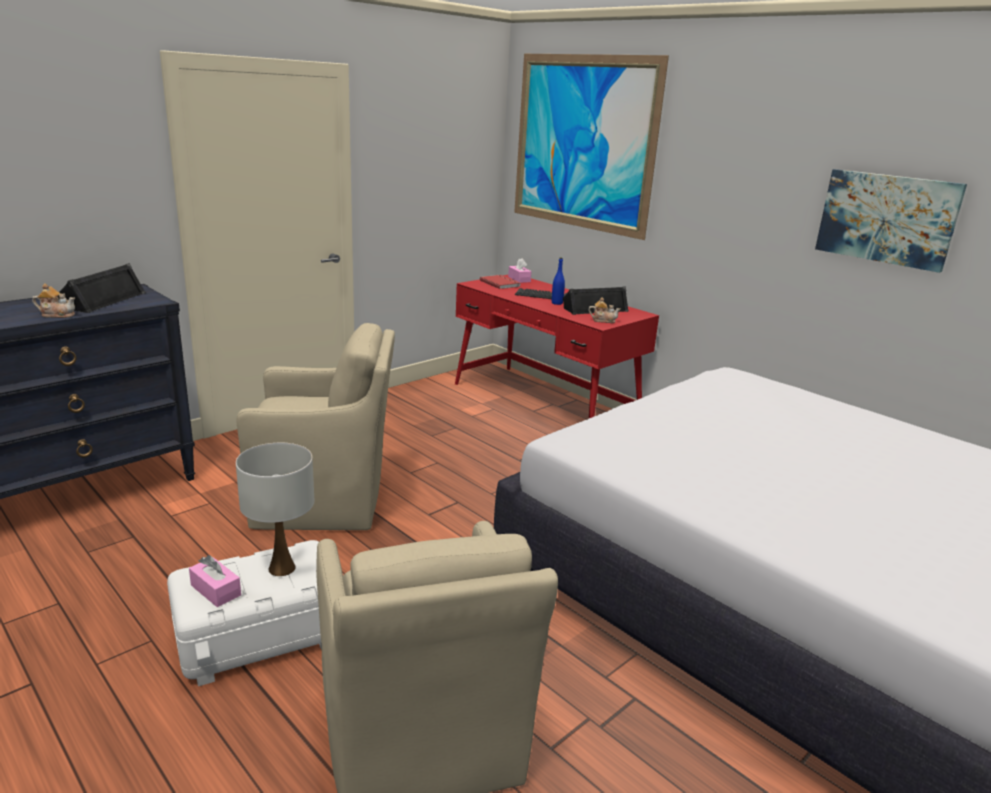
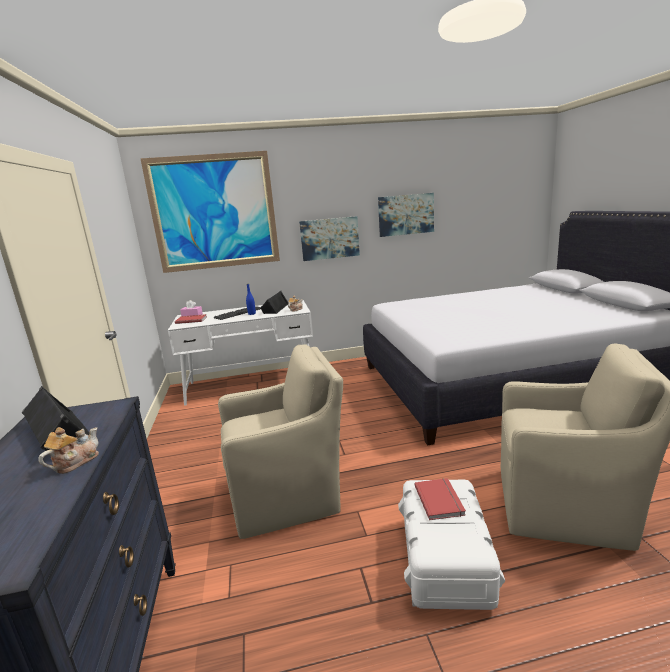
camera: 55 degrees left, 5 degrees down
(216, 590) = (457, 537): pink tissue box -> none
(282, 568) = (440, 500): white table lamp -> red book
(325, 501) = (288, 495): beige armchair -> beige armchair turned 45 degrees clockwise
(544, 403) = (252, 384): red desk -> white desk
(726, 226) = (329, 238): none -> picture

